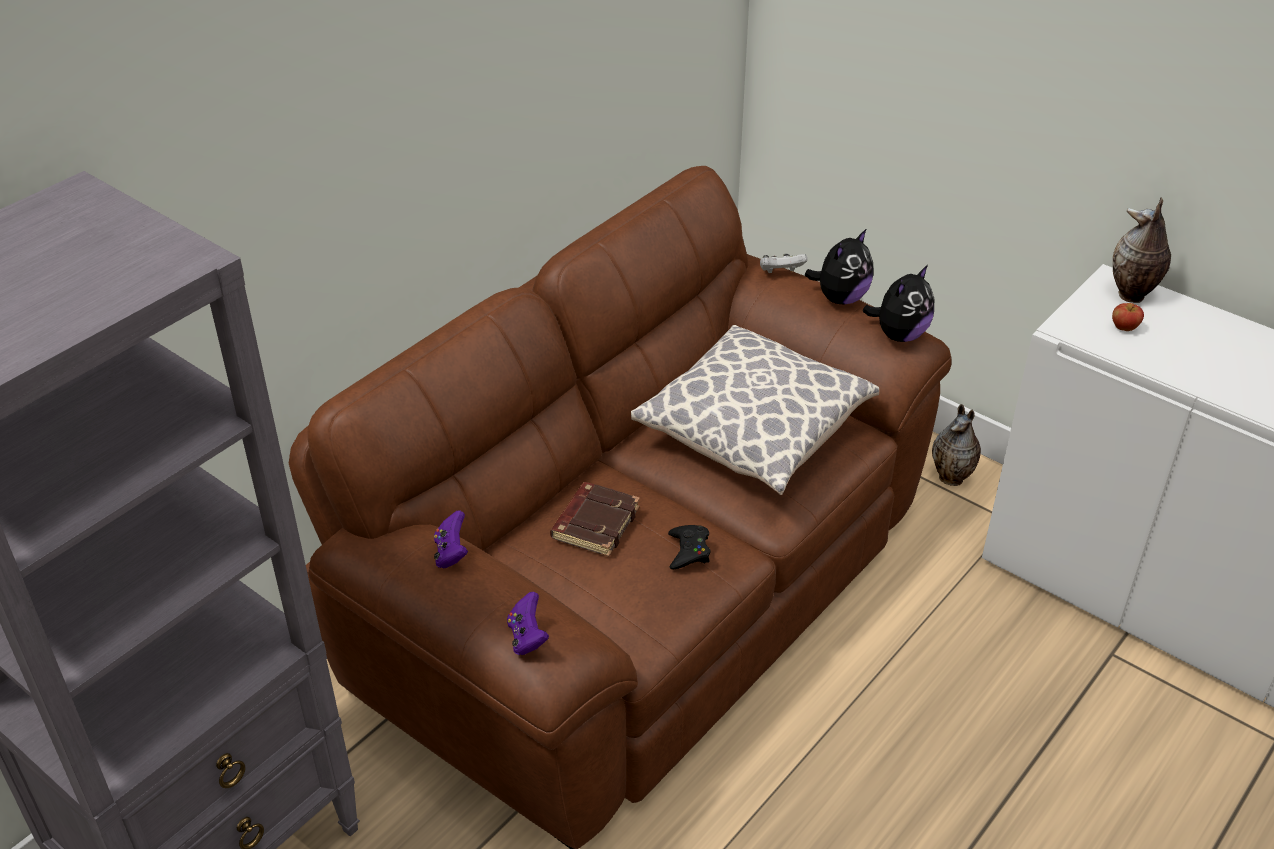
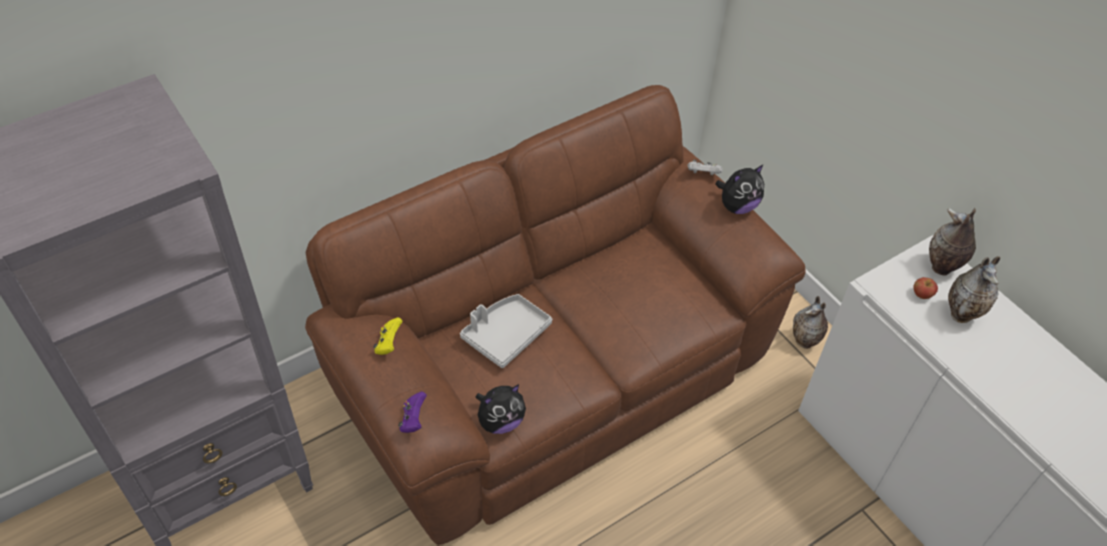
camera: 15 degrees right, 10 degrees up
(451, 553) = (388, 344): purple game controller -> yellow game controller
(595, 523) = (505, 335): brown book -> grey tray
(689, 551) = (560, 373): black game controller -> none
(753, 433) = (642, 293): pillow -> none
(899, 335) = (768, 247): plush toy -> plush toy (500, 421)
(1182, 337) = (962, 314): none -> vase

